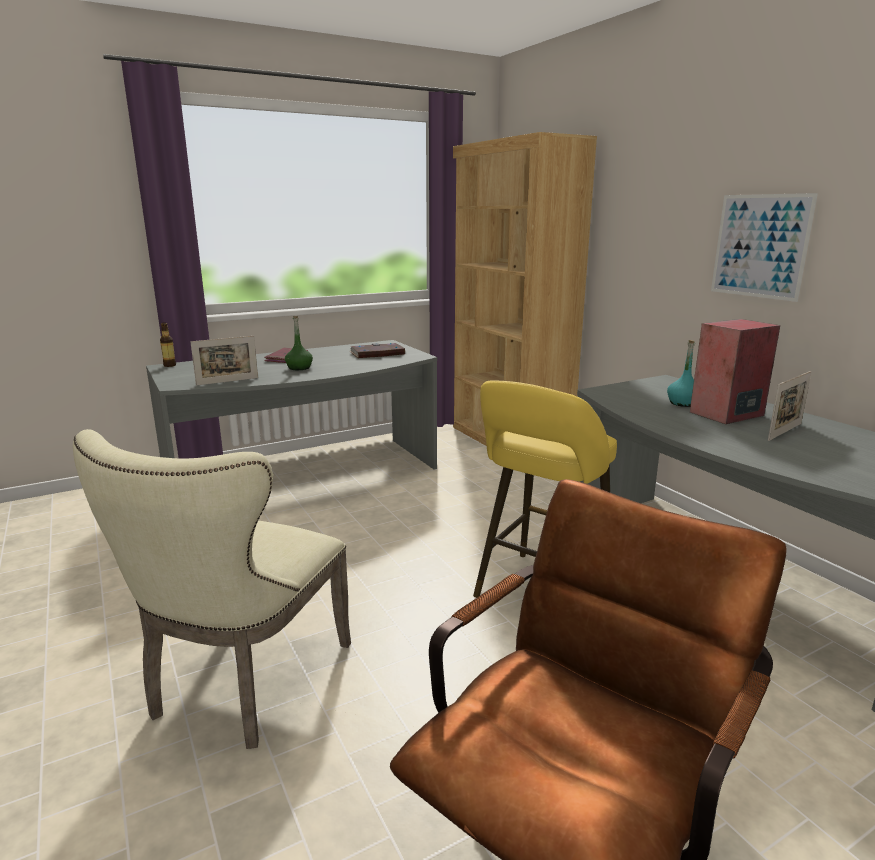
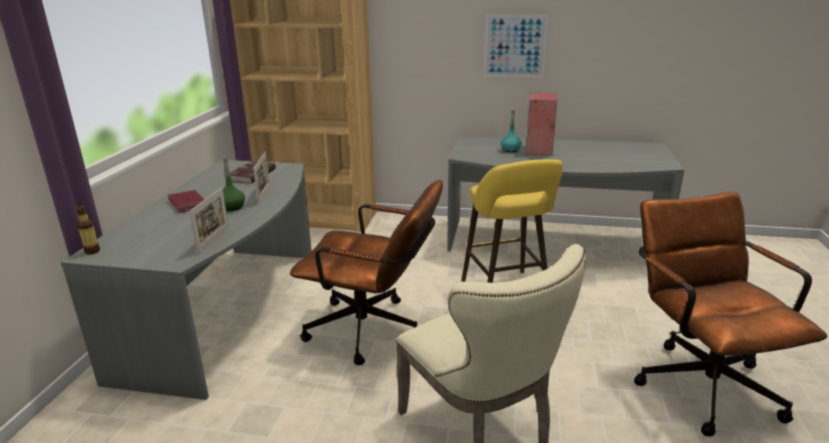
camera: 50 degrees left, 5 degrees up
(354, 548) = (373, 331): none -> brown office chair
(784, 432) = (577, 151): picture frame -> picture frame (264, 195)

